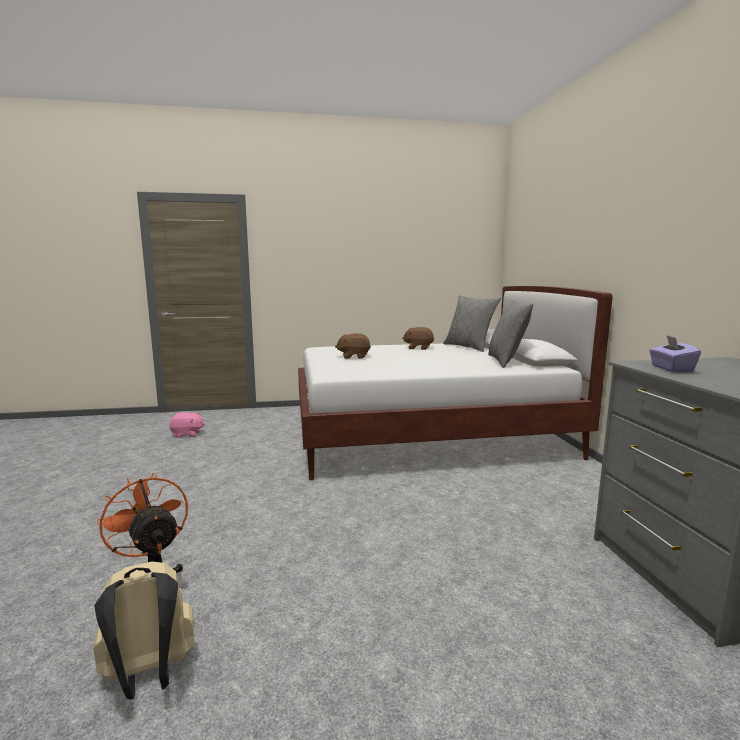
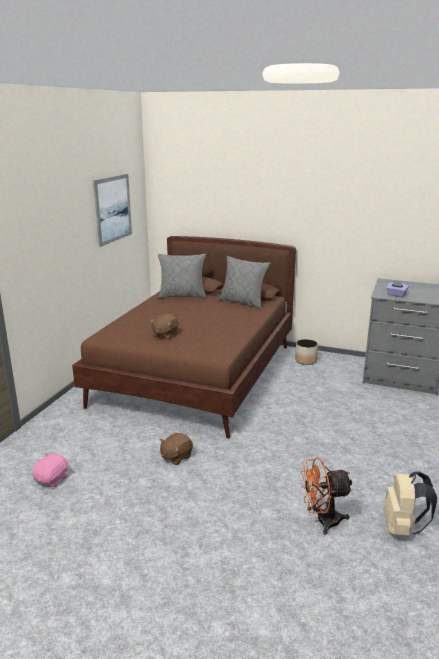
camera: 60 degrees left, 10 degrees up
(418, 348) = (162, 309): brown plush toy -> brown plush toy (176, 457)
(426, 434) = (197, 374): white bed -> brown bed
(430, 244) = (113, 209): none -> picture
(577, 479) = (305, 360): none -> planter

